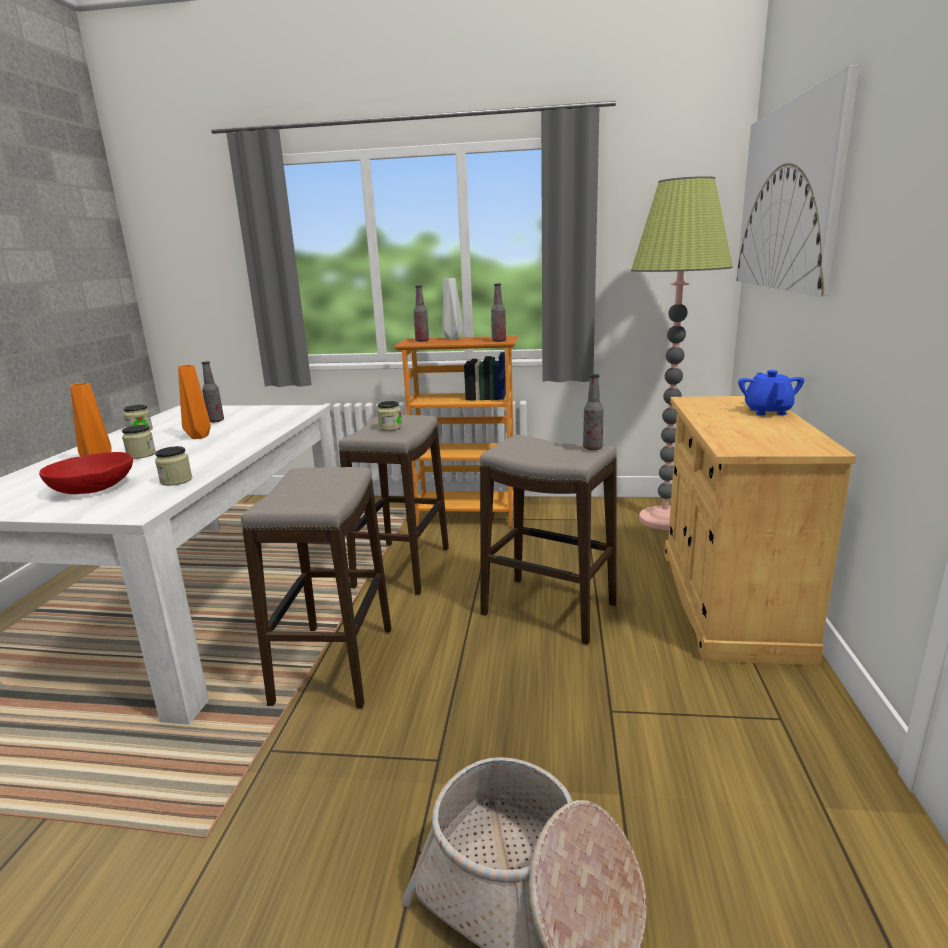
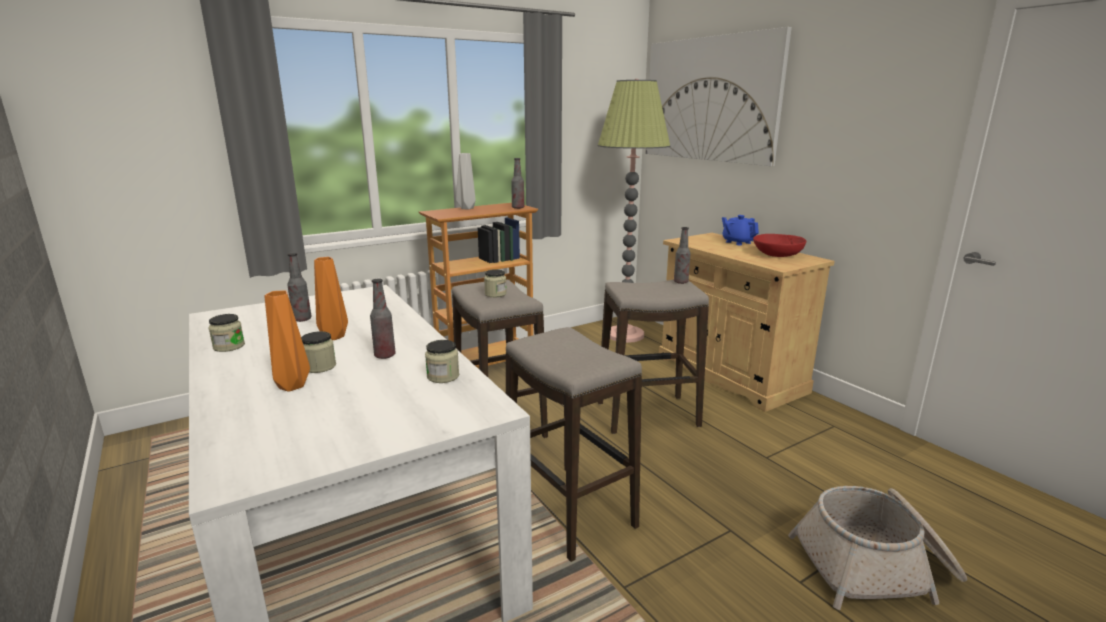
camera: 40 degrees left, 0 degrees up
(93, 488) = (370, 406): red bowl -> red bowl (777, 254)
(422, 341) = (446, 212): bottle -> bottle (385, 355)

